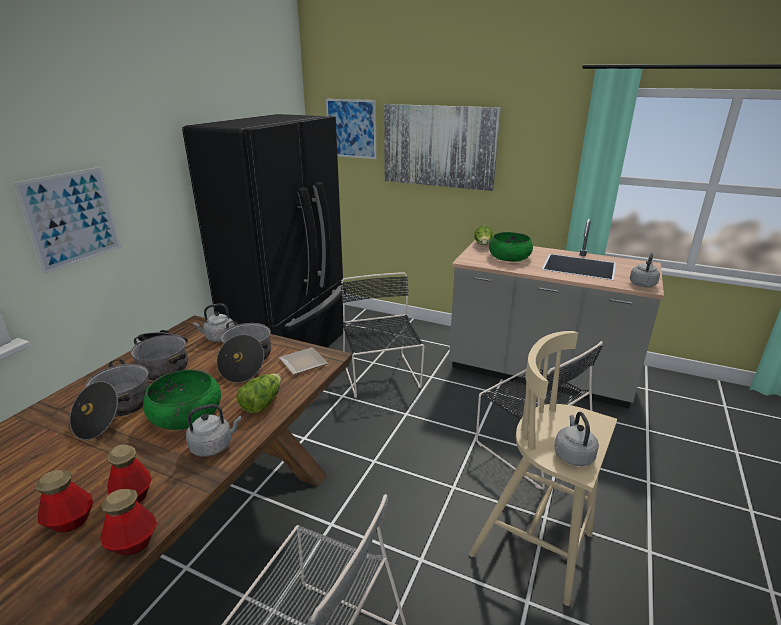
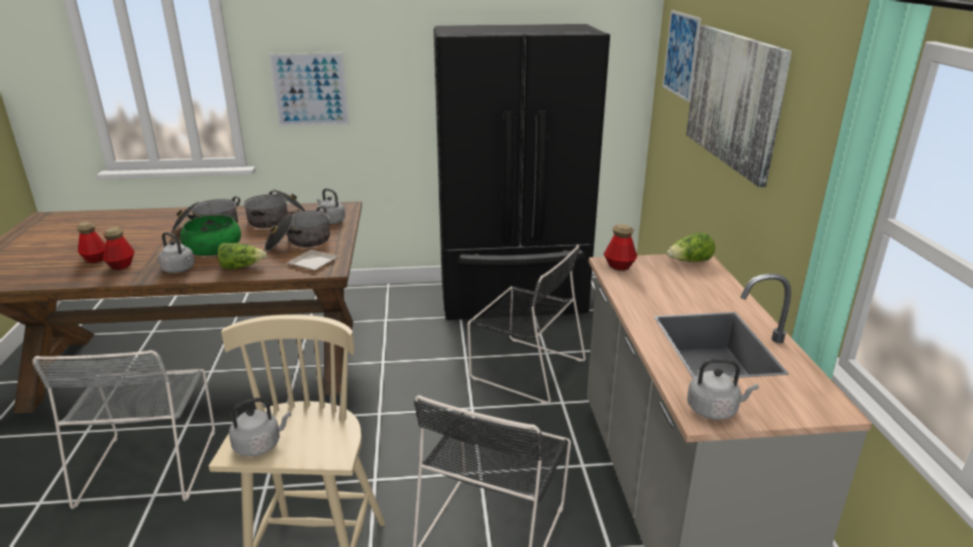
camera: 60 degrees right, 0 degrees up
(133, 543) = (79, 281): bottle -> bottle (619, 266)
(381, 376) = (524, 368): black chair -> black chair turned 75 degrees clockwise
(509, 257) = (667, 286): green bowl -> none

